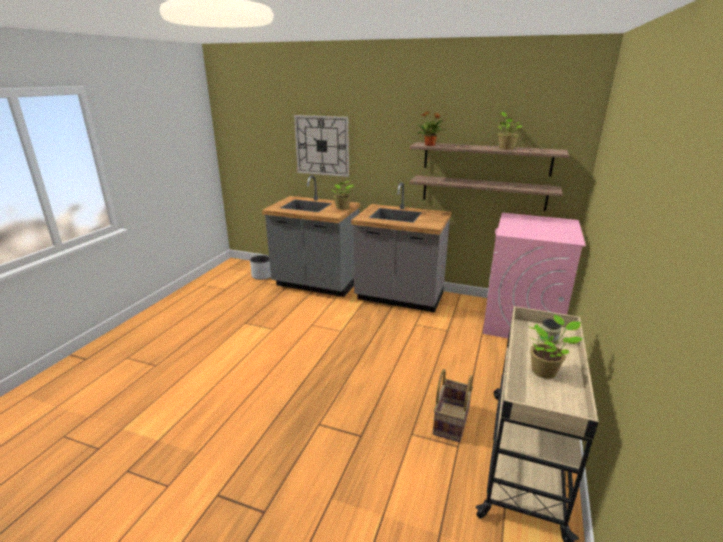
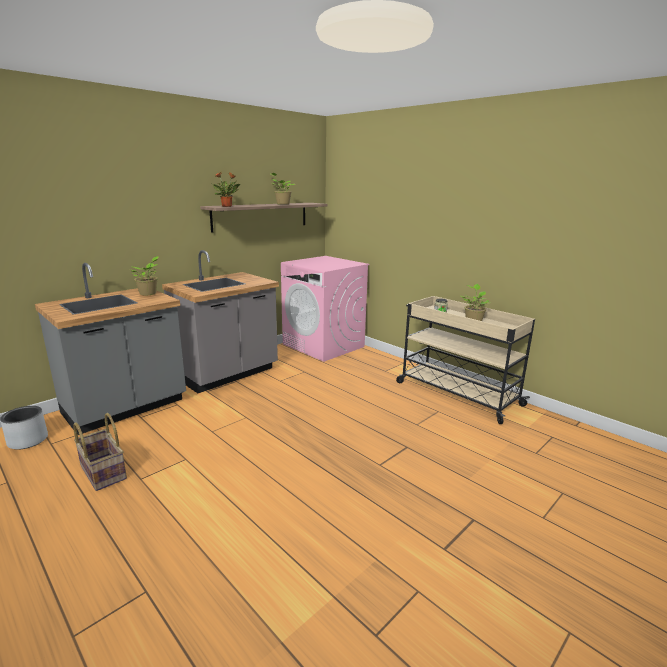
camera: 65 degrees left, 5 degrees down
(322, 145) = (79, 222): wall clock -> none
(450, 420) = (412, 405): basket -> basket (102, 472)
(483, 192) = (263, 248): shelf -> none

